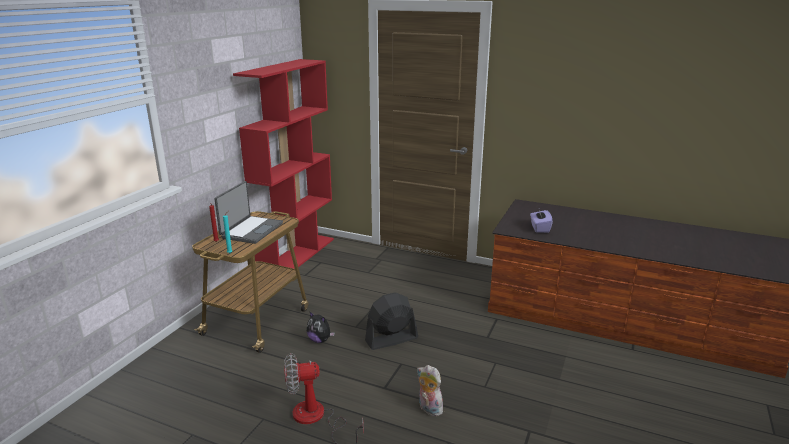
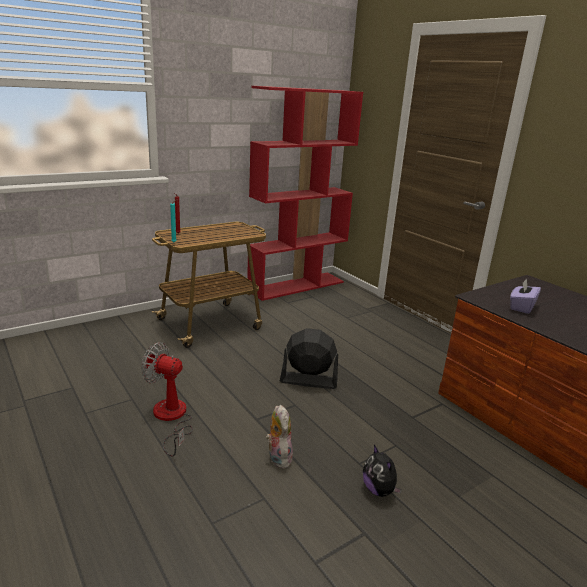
camera: 30 degrees right, 0 degrees up
(251, 230) = (216, 233): laptop -> none
(320, 340) = (244, 357): plush toy -> plush toy (379, 490)

